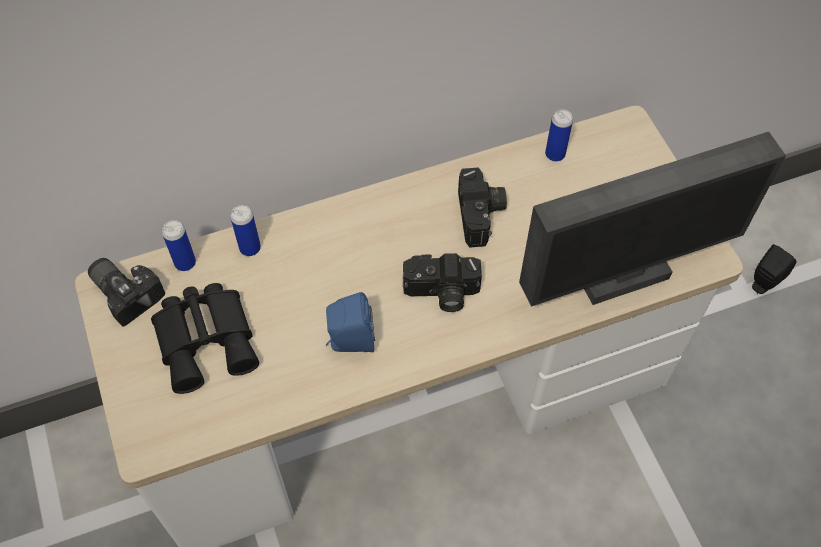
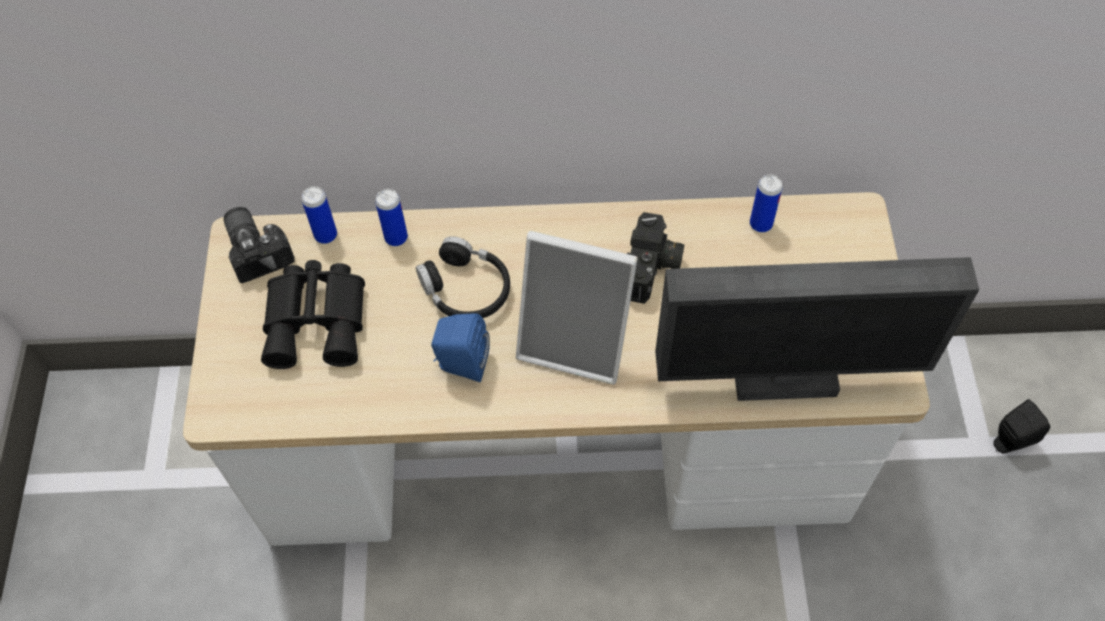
camera: 20 degrees right, 0 degrees up
(329, 276) = (466, 289): none -> black headphones
(441, 293) = (576, 341): camera -> picture frame

